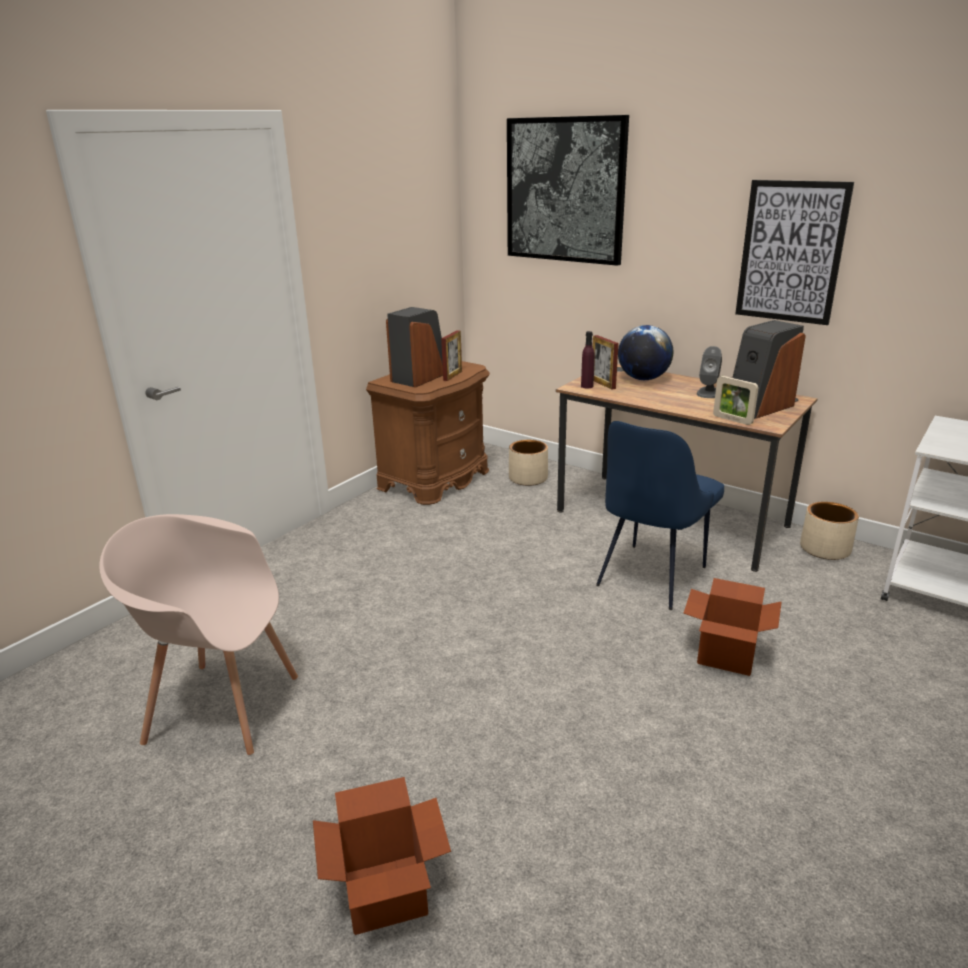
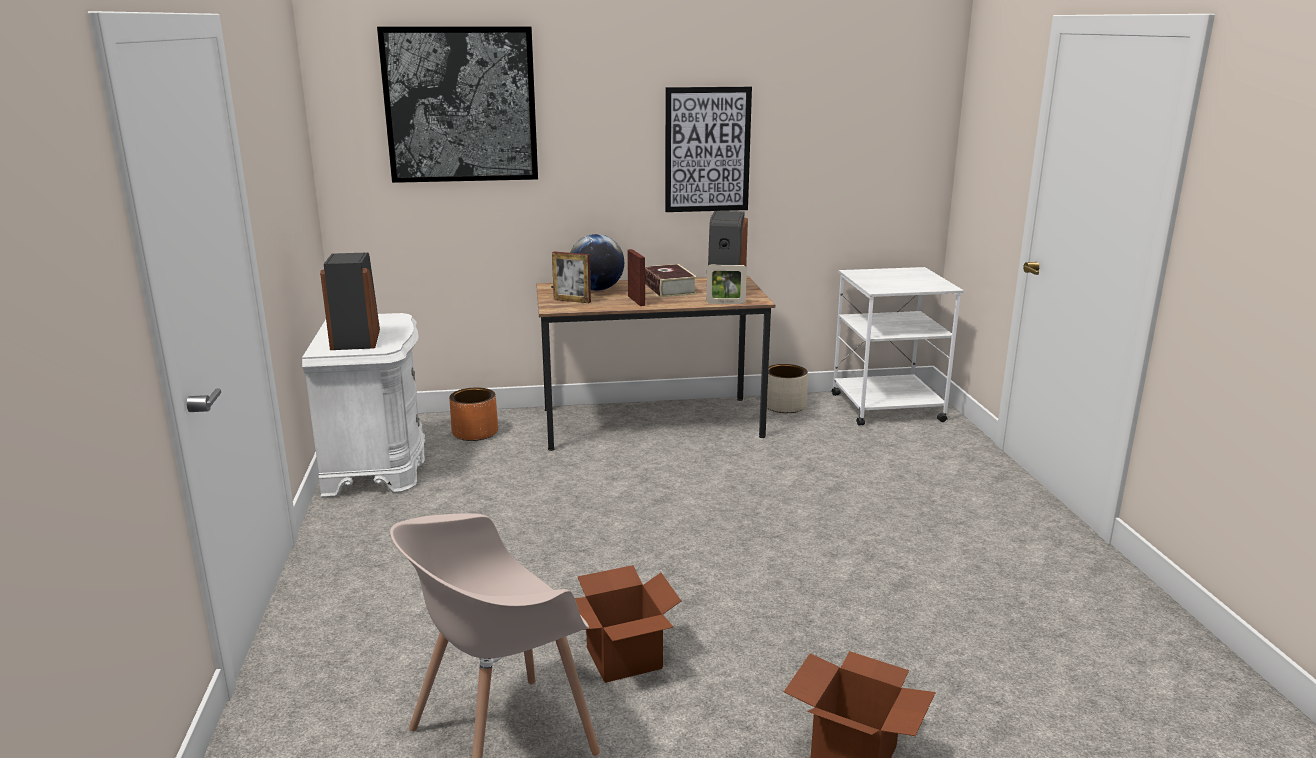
camera: 45 degrees left, 5 degrees down
(438, 479) = (379, 464): brown nightstand -> white nightstand
(452, 376) = (391, 329): picture frame -> picture frame (636, 301)
(528, 478) = (475, 433): beige planter -> orange planter
(587, 386) = (562, 305): purple bottle -> none
(651, 577) = (702, 469): blue chair -> none
(708, 393) = (669, 288): grey speaker -> book
(726, 655) = (825, 498): cardboard box -> cardboard box (624, 658)

